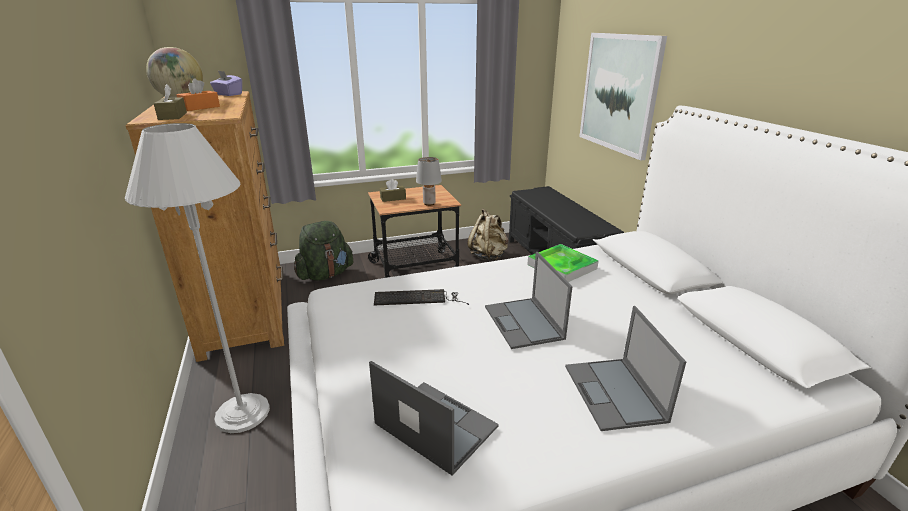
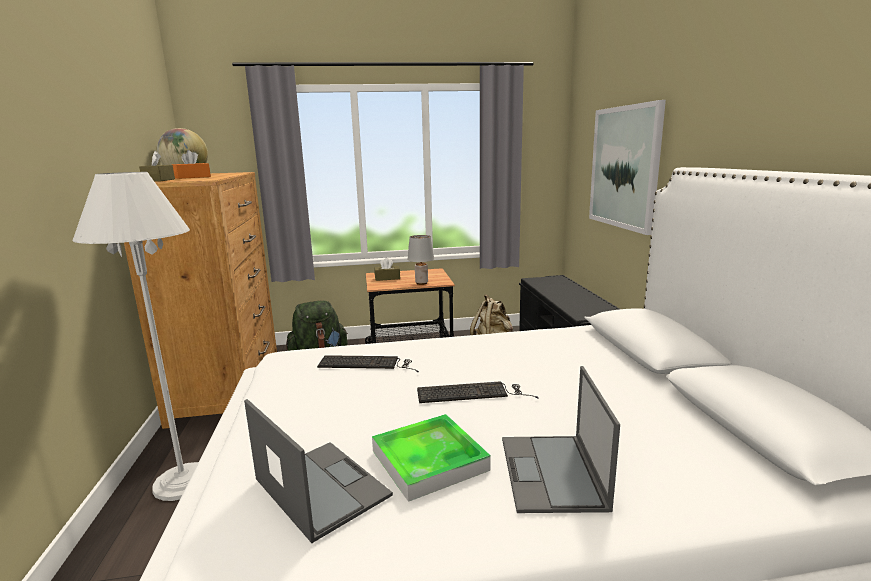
camera: 10 degrees right, 10 degrees down
(228, 94) = (232, 173): purple tissue box -> none
(524, 323) = (473, 393): laptop -> keyboard
(562, 267) = (541, 343): tray -> tray (429, 460)

